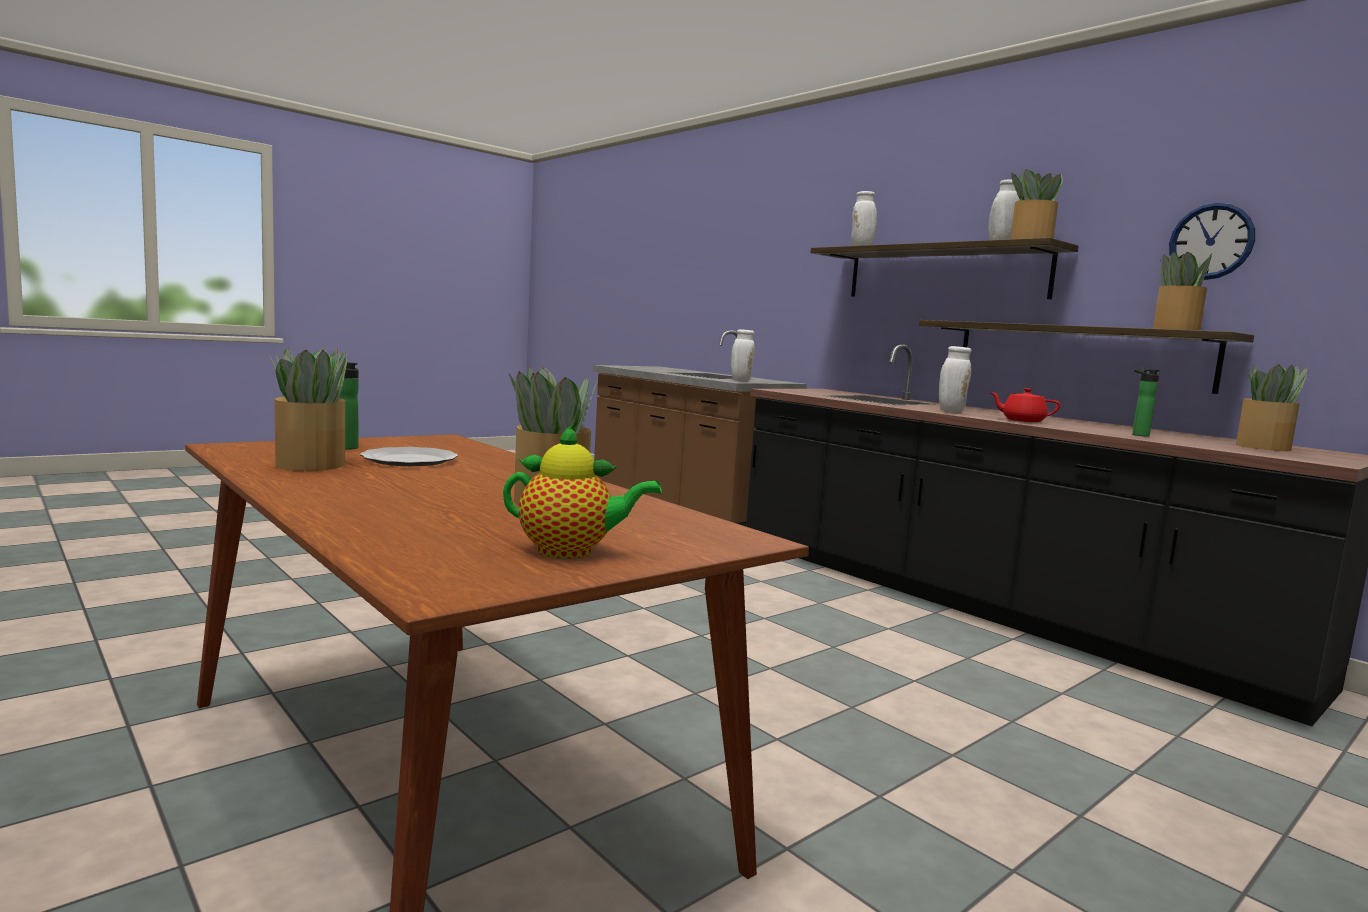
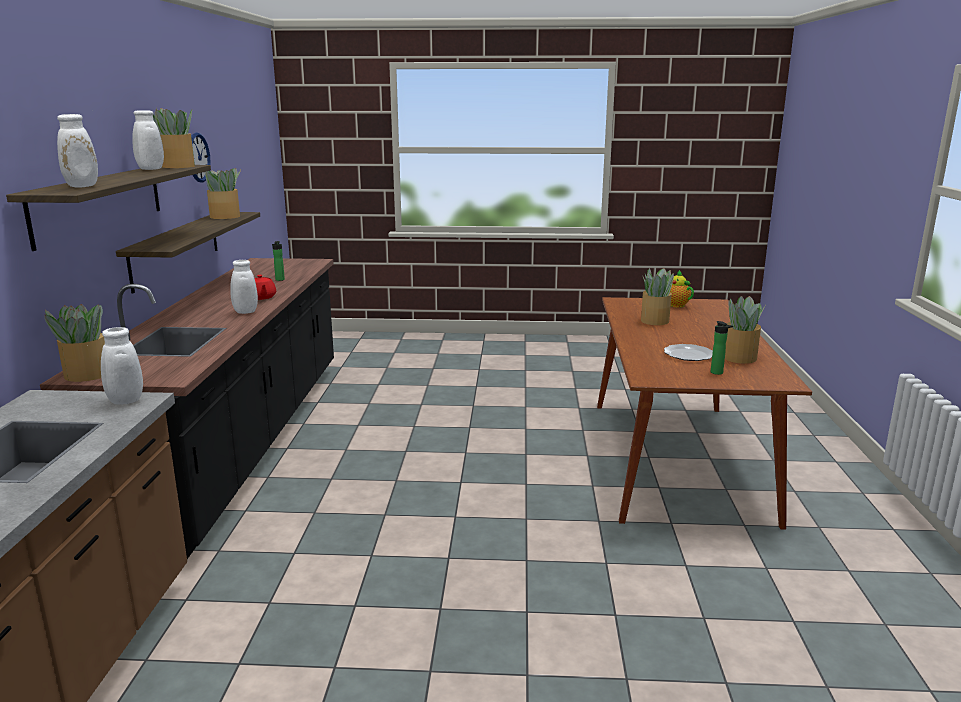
camera: 135 degrees left, 10 degrees up
(1263, 447) = (272, 267): potted plant -> potted plant (86, 374)

